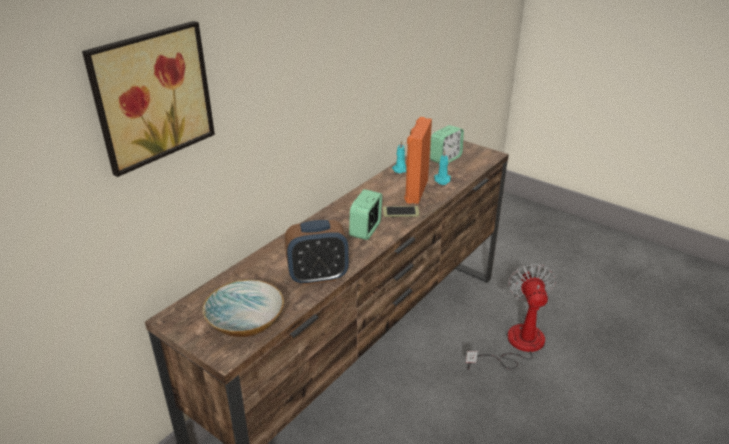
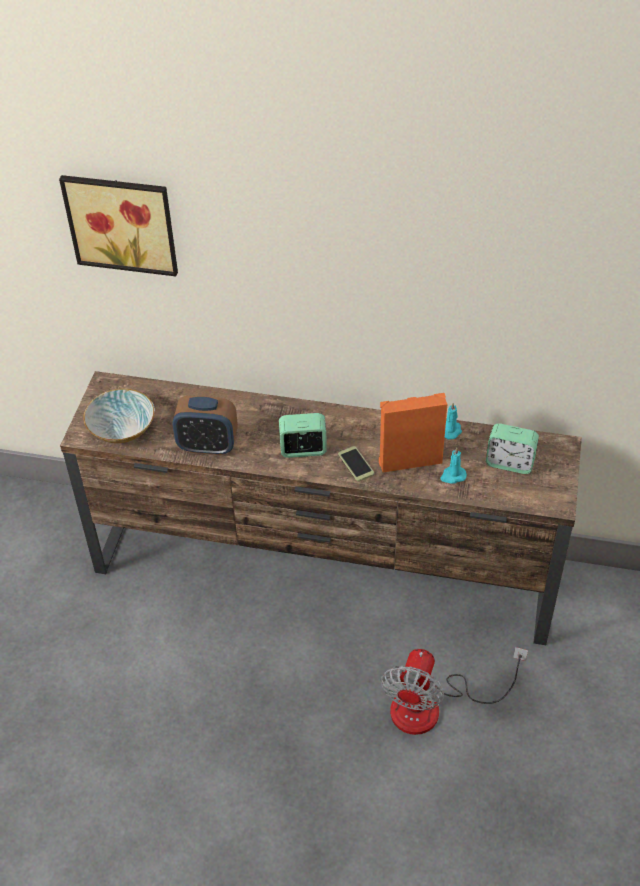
camera: 65 degrees right, 15 degrees up
(318, 276) = (208, 446): alarm clock -> alarm clock turned 45 degrees counterclockwise
(516, 345) = (432, 706): fan -> fan turned 135 degrees clockwise

